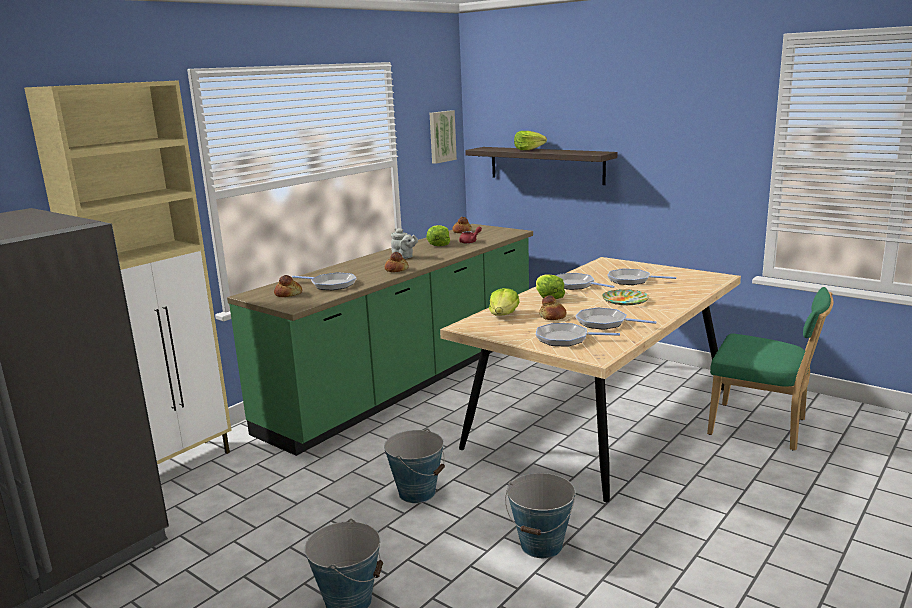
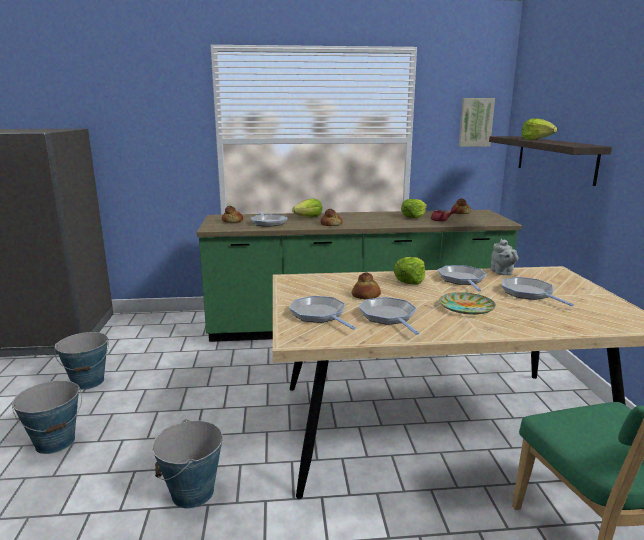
camera: 45 degrees right, 0 degrees up
(175, 466) = (158, 319): beige cabinet -> none
(404, 257) = (363, 218): grey teapot -> grey teapot (502, 273)
(417, 492) = (211, 401): bucket -> bucket (88, 382)
(503, 315) = (337, 281): lettuce -> lettuce (308, 217)

